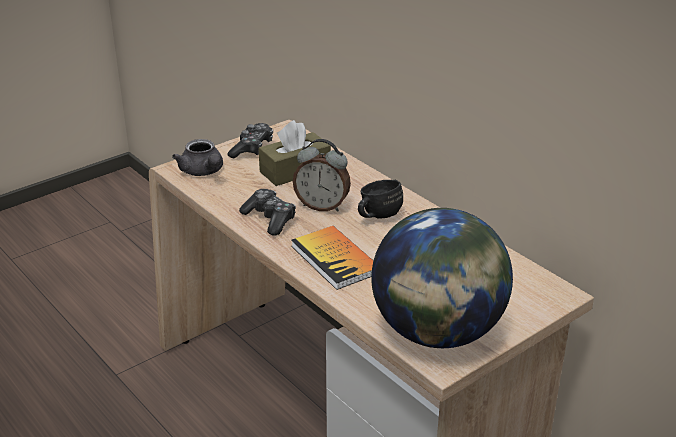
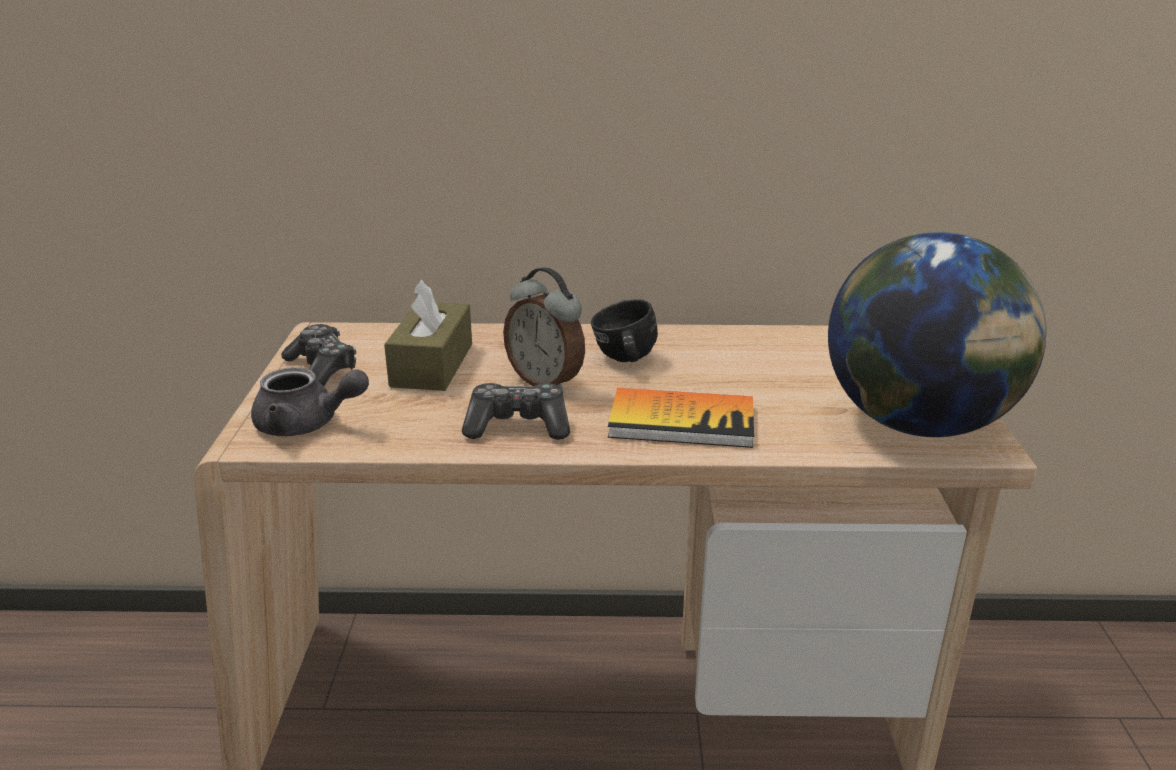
camera: 50 degrees left, 5 degrees down
(322, 206) = (546, 381): alarm clock -> alarm clock turned 75 degrees clockwise

